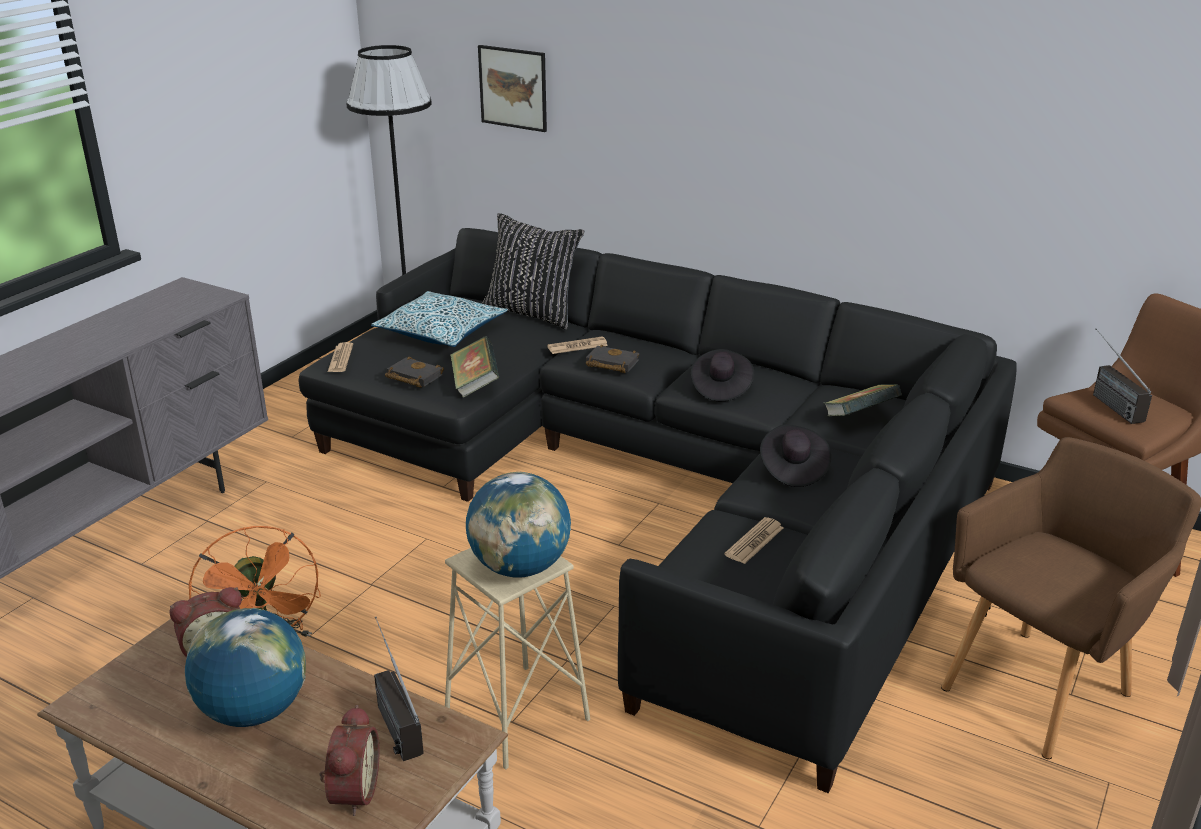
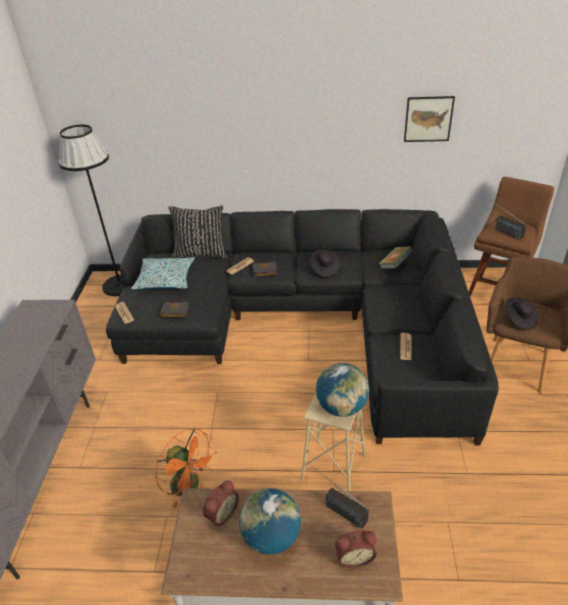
camera: 25 degrees left, 10 degrees up
(351, 792) = (354, 556): alarm clock -> alarm clock turned 105 degrees clockwise
(475, 384) = (209, 305): book -> none
(513, 88) = (155, 135): picture -> picture (428, 119)
(792, 469) = (391, 303): black hat -> black hat (519, 320)

